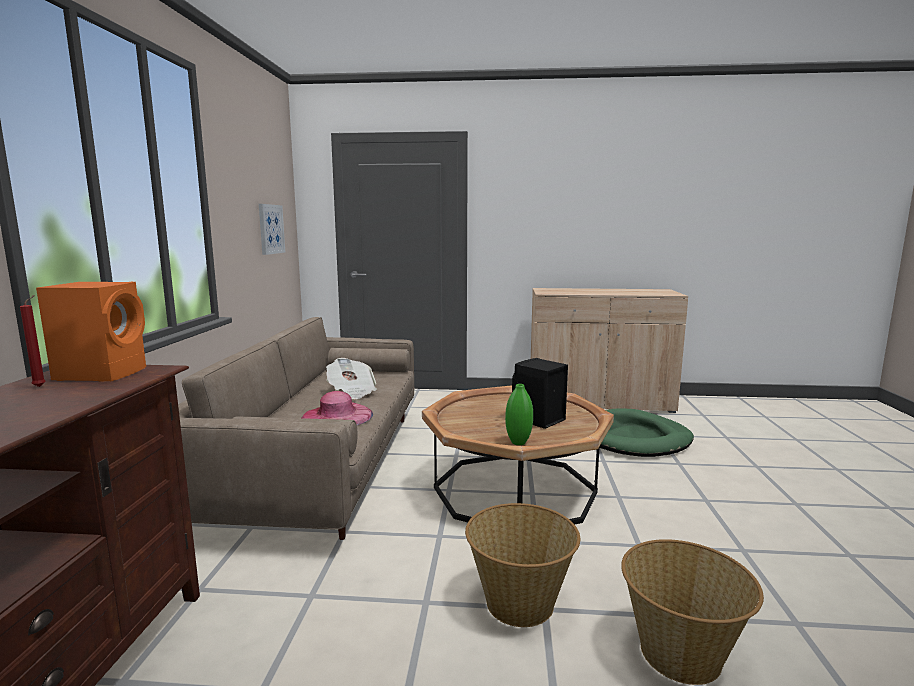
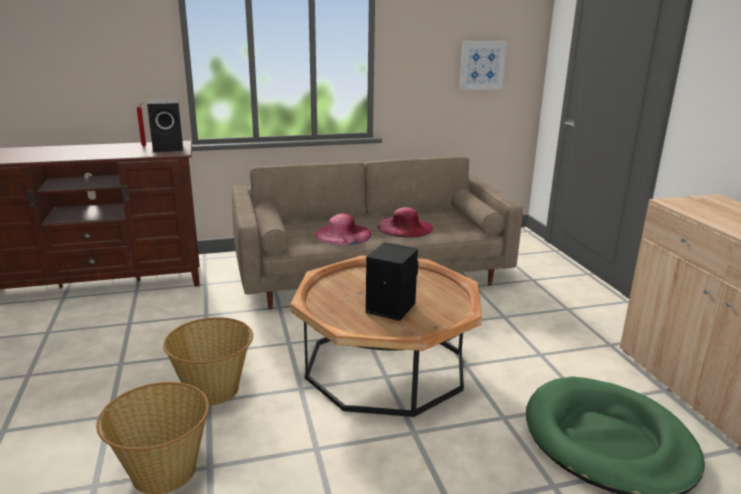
camera: 70 degrees right, 10 degrees up
(104, 373) = (169, 148): orange speaker -> black speaker
(352, 391) = (405, 227): newspaper -> pink hat
(518, 442) = (323, 304): green vase -> none

